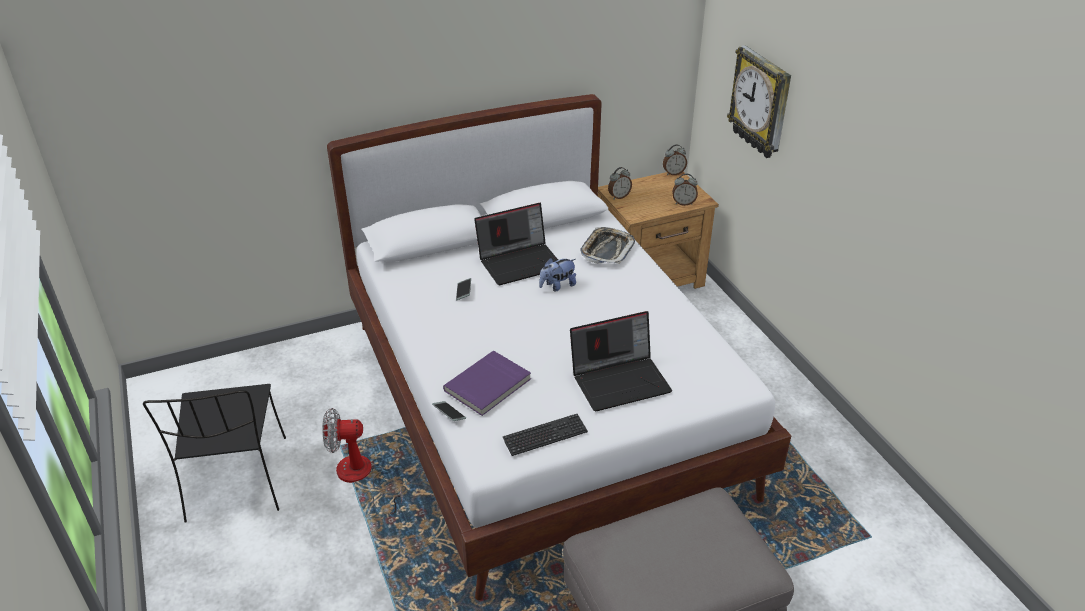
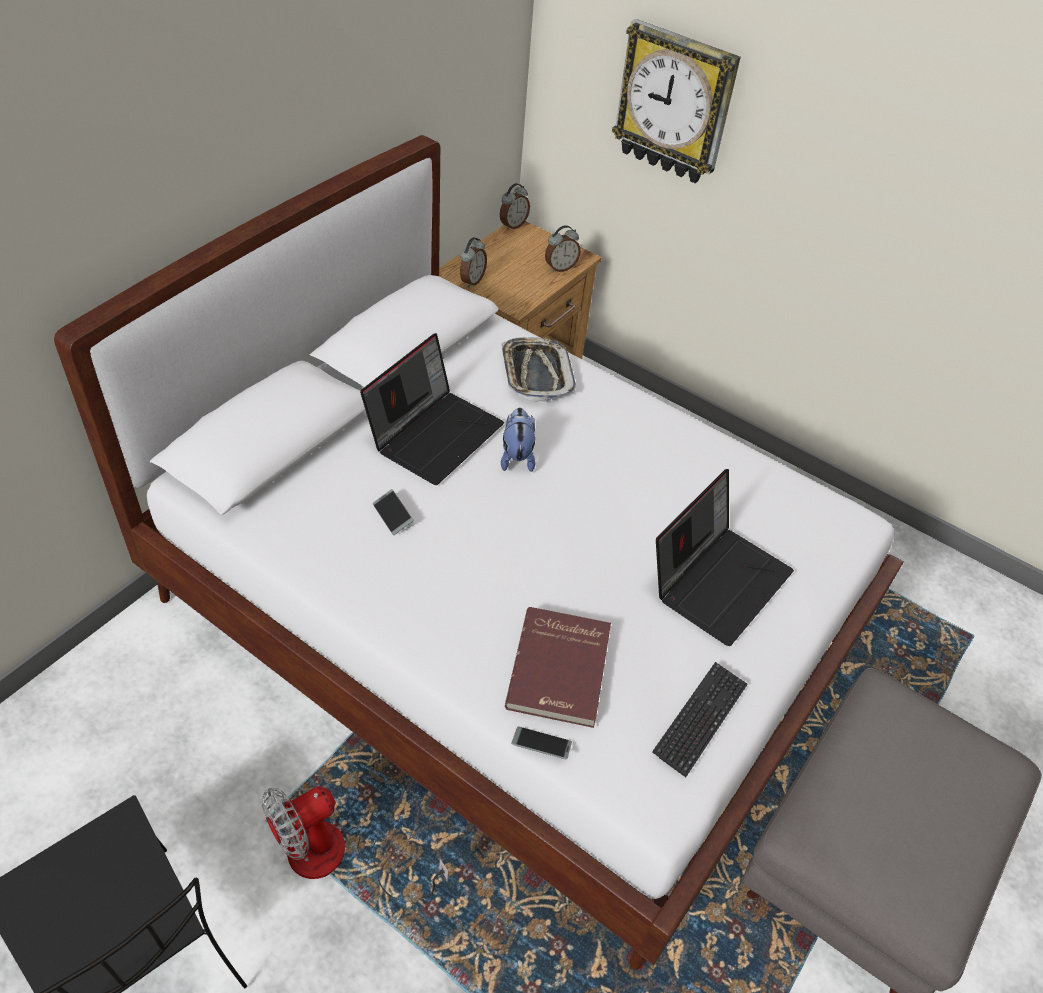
camera: 35 degrees left, 10 degrees up
(488, 385) = (561, 669): purple book -> red book
(557, 286) = (517, 456): plush toy -> plush toy turned 150 degrees clockwise

